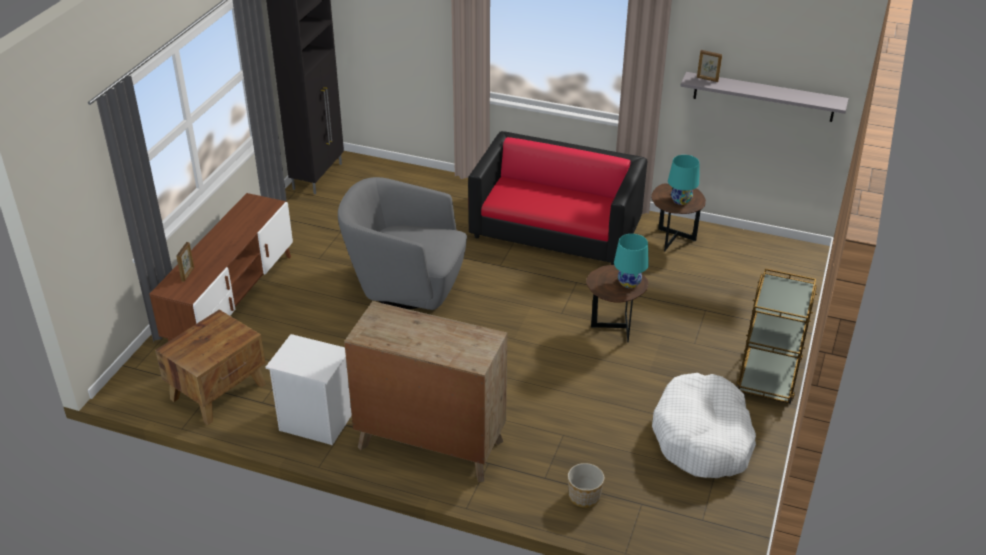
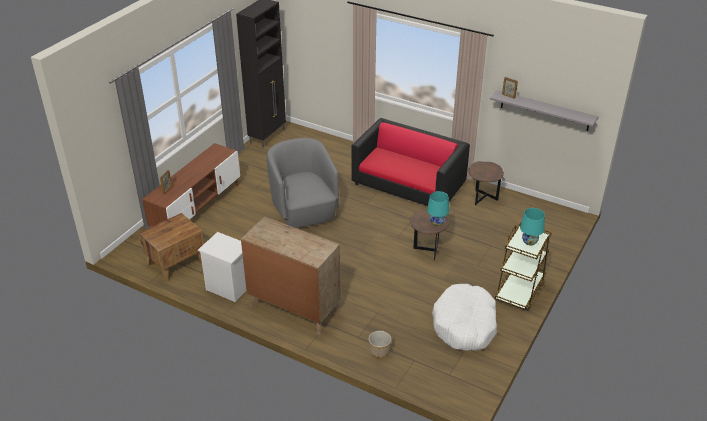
camera: 10 degrees right, 0 degrees up
(406, 286) = (304, 210): grey armchair -> grey armchair turned 45 degrees clockwise
(681, 200) = (487, 173): turquoise table lamp -> turquoise table lamp (529, 241)

